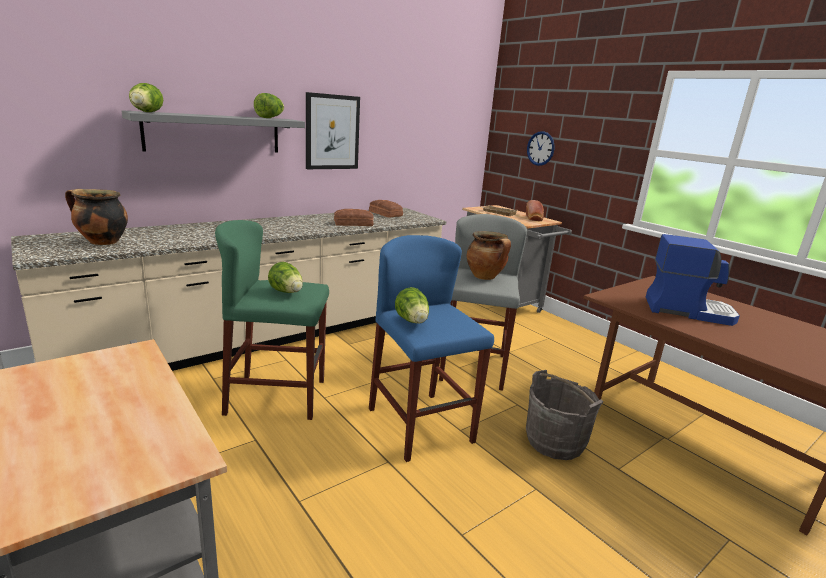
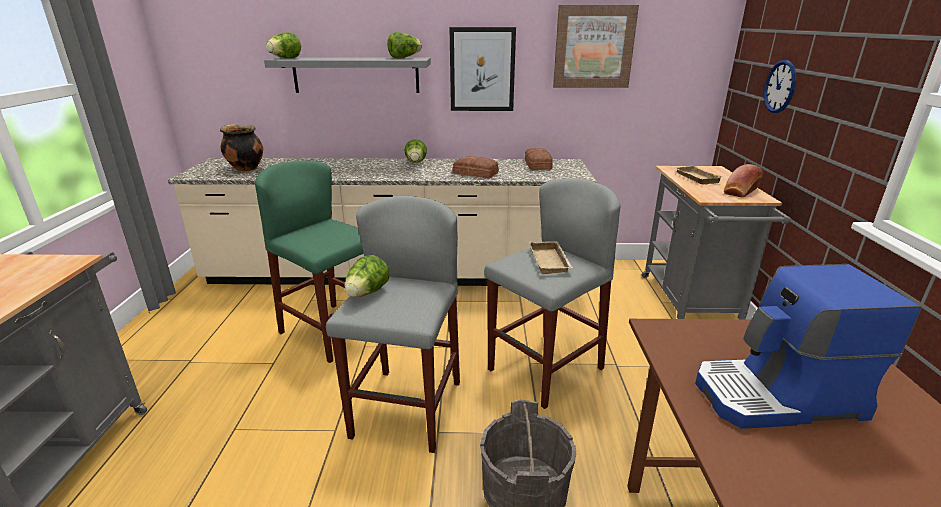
camera: 40 degrees right, 5 degrees up
(287, 292) = (323, 236): lettuce -> lettuce (416, 163)
(411, 117) = (593, 47): none -> picture
(420, 425) = (407, 409): blue stool -> grey stool
(485, 277) = (551, 261): cooking pot -> beige tray
(687, 310) = (778, 397): coffee machine -> coffee machine turned 120 degrees clockwise

